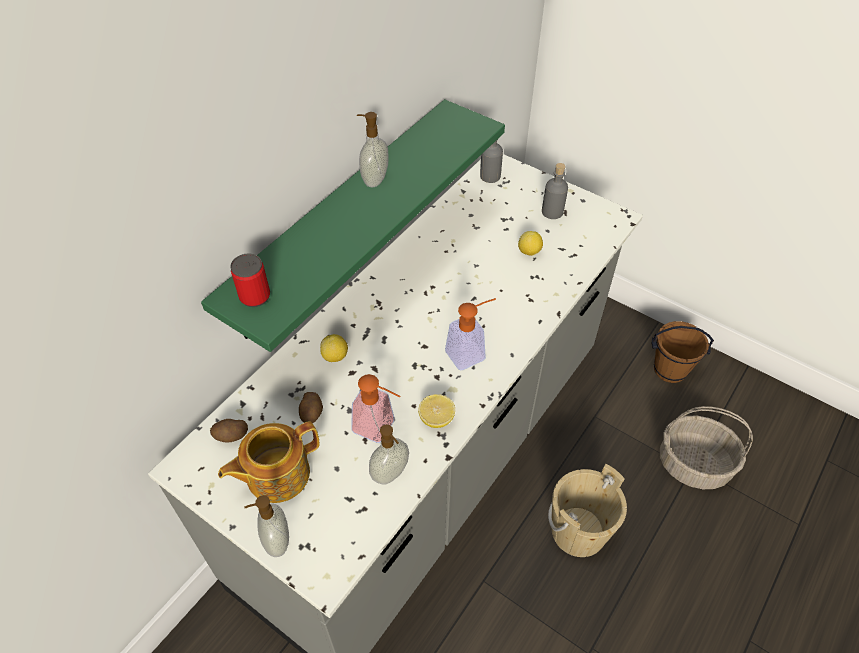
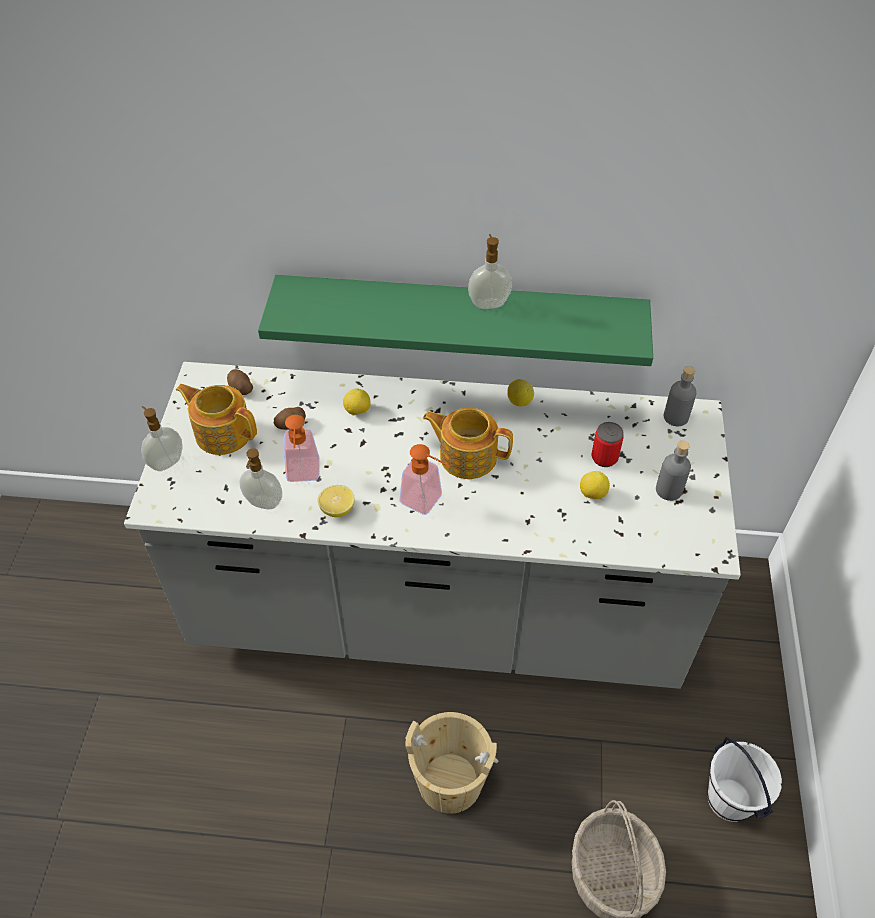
camera: 60 degrees right, 0 degrees up
(255, 296) = (299, 299): can -> can (604, 458)
(409, 249) = (519, 401): none -> lemon
(441, 306) = (467, 456): none -> teapot
(670, 369) = (730, 799): brown bucket -> white bucket

